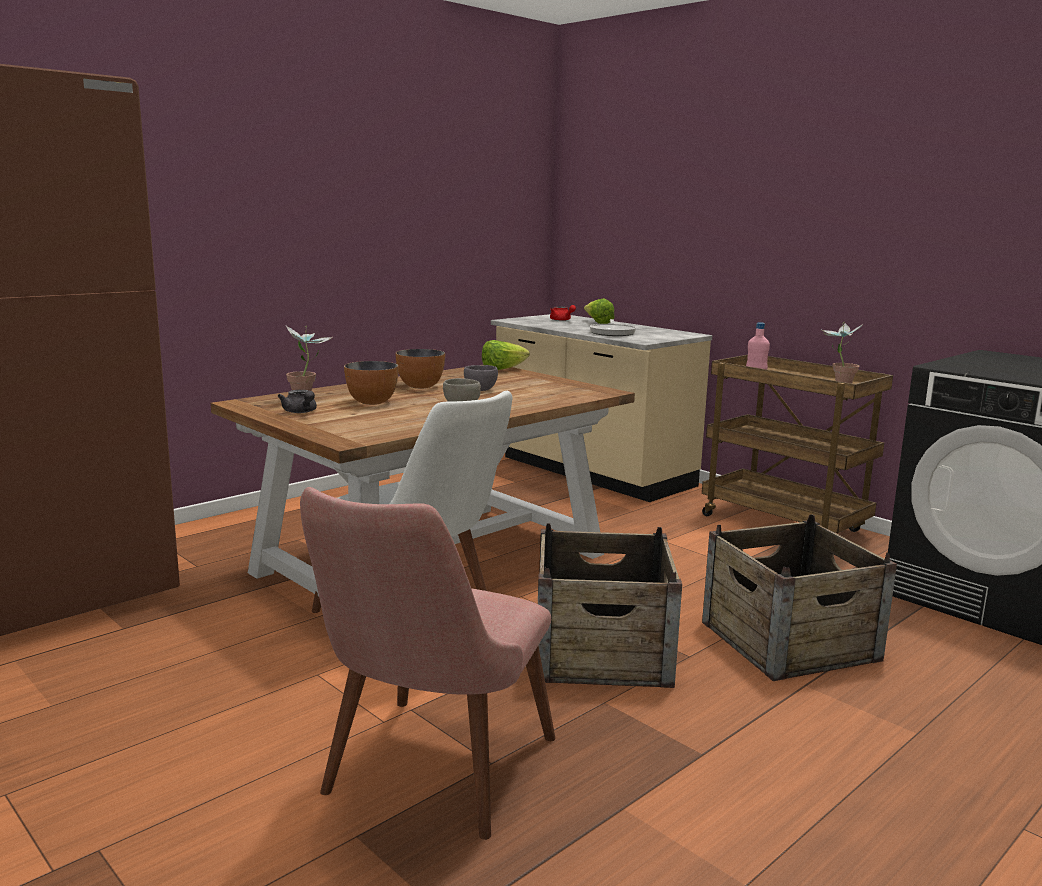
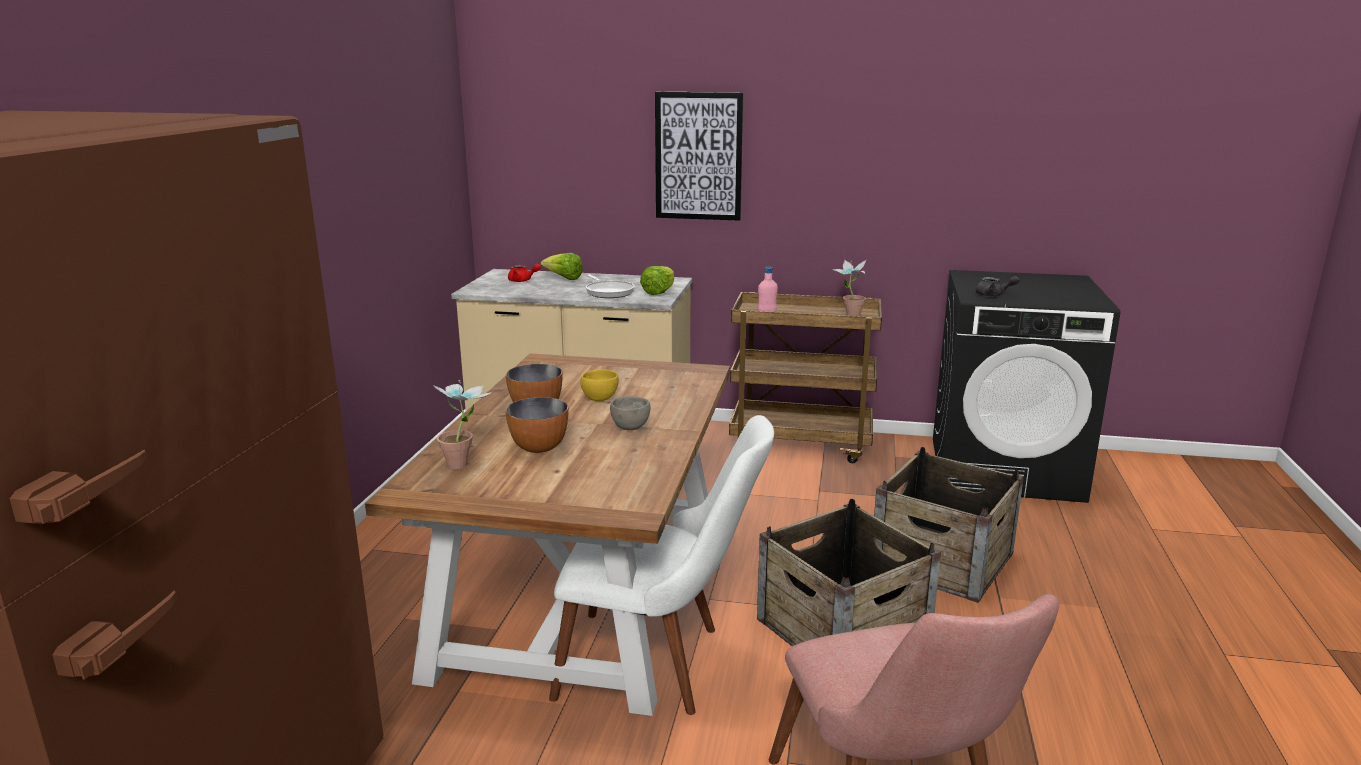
camera: 35 degrees left, 5 degrees up
(301, 412) = (501, 486): grey teapot -> grey teapot (993, 295)
(481, 389) = (599, 397): grey bowl -> yellow bowl
(502, 370) = (561, 362): lettuce -> lettuce (659, 292)
(730, 212) = (698, 156): none -> picture

